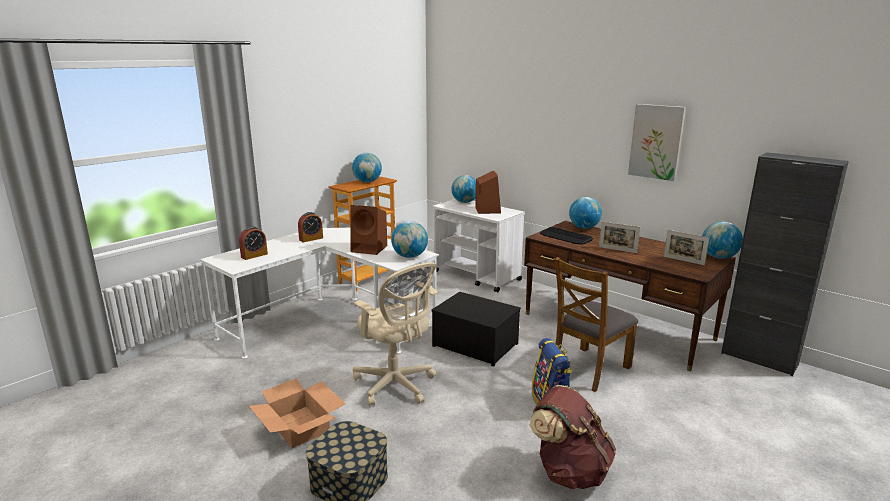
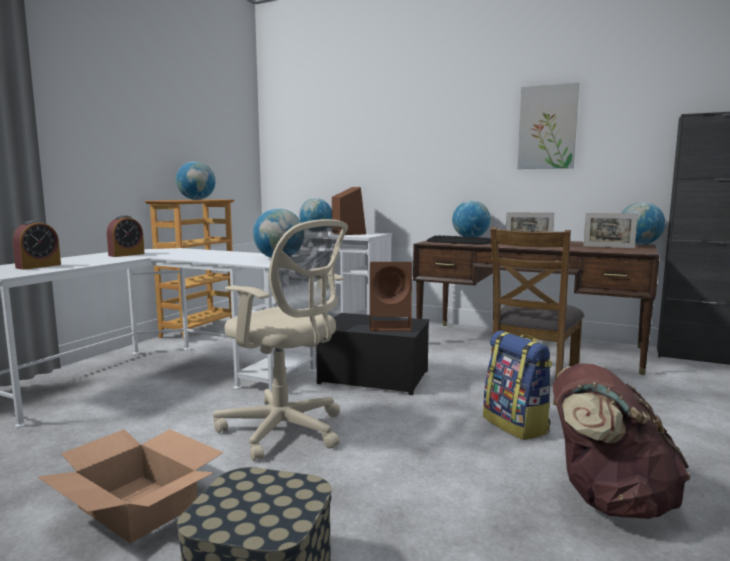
camera: 15 degrees left, 10 degrees down
(370, 249) = (218, 257): brown speaker -> brown speaker (391, 326)

